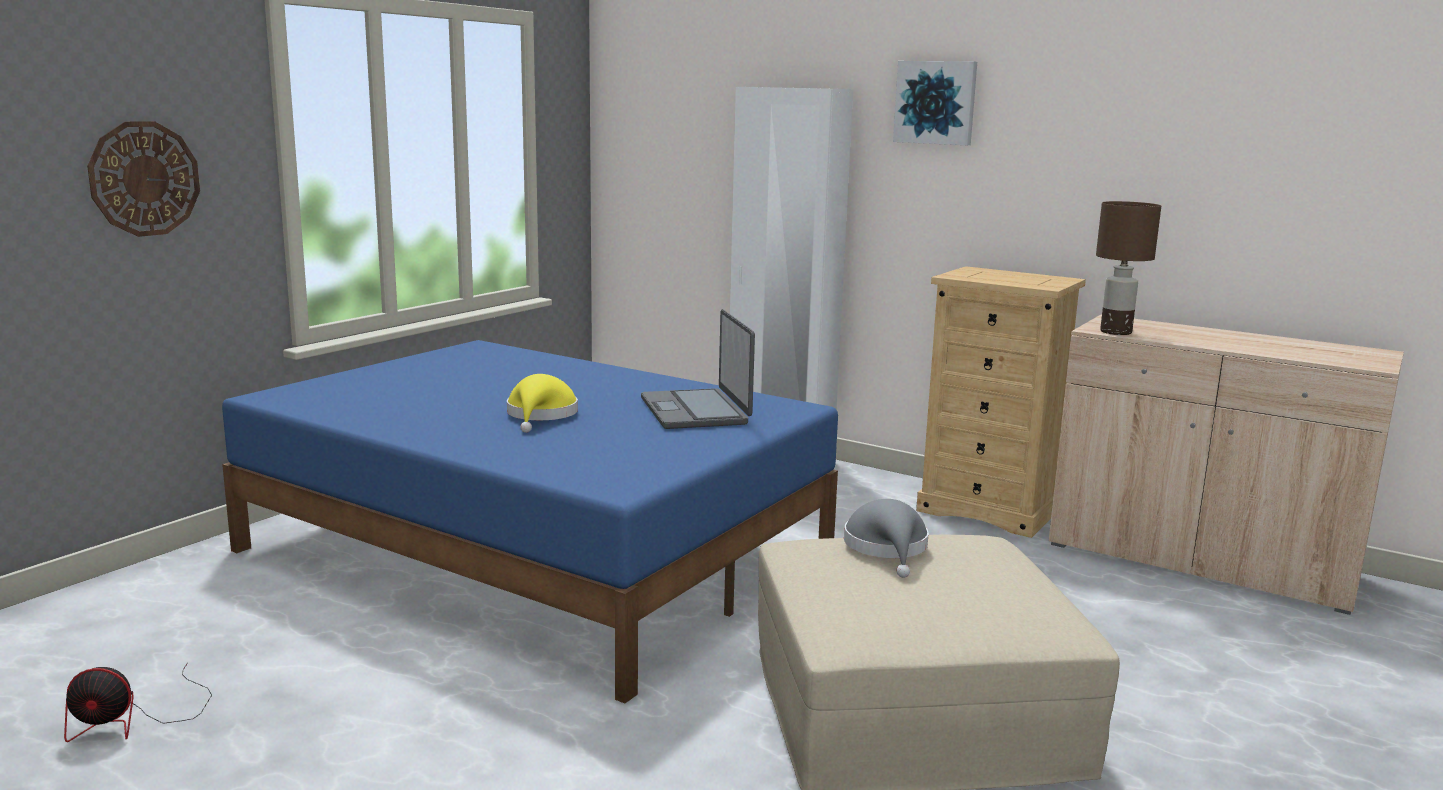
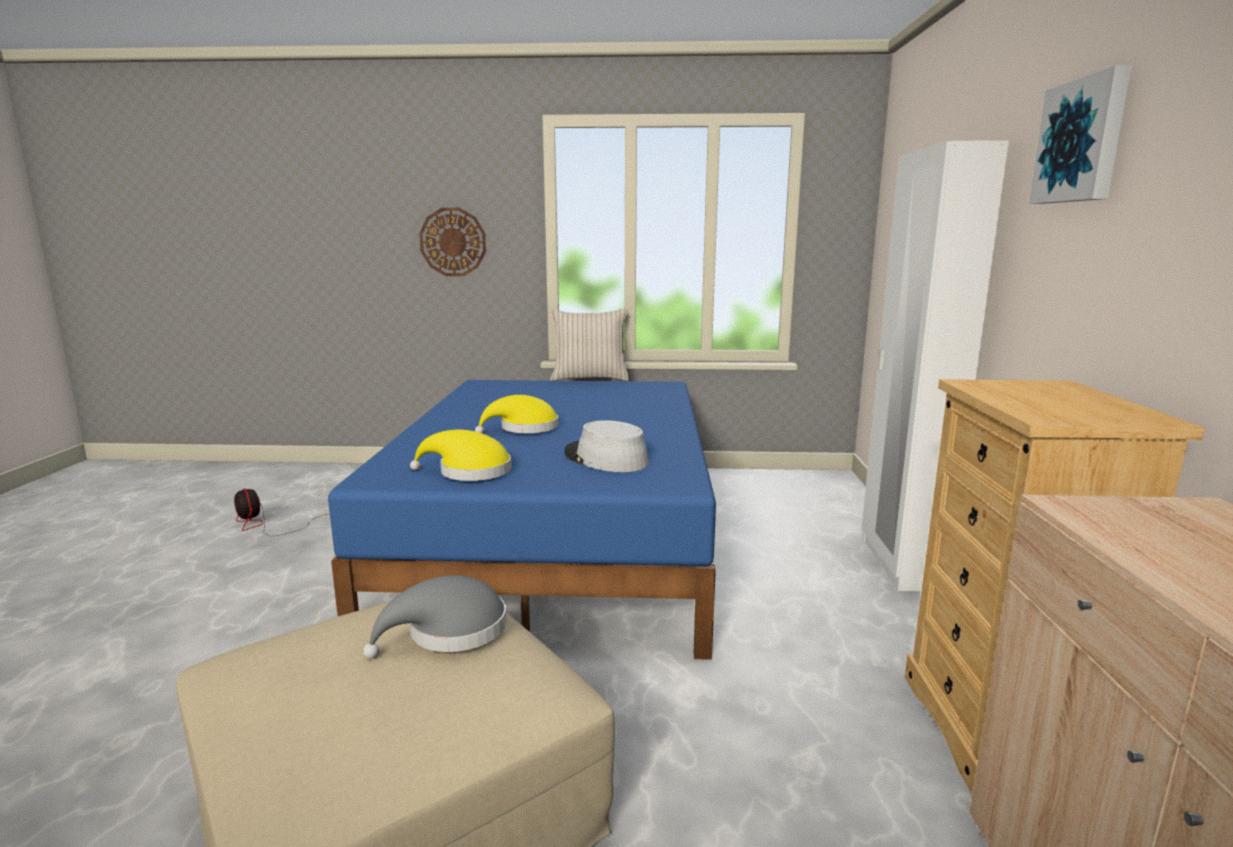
camera: 60 degrees right, 0 degrees up
(377, 360) = (590, 379): none -> beige pillow
(656, 454) = (469, 472): none -> yellow hat
(696, 411) = (605, 458): laptop -> grey hat
(1114, 332) = (1096, 519): brown table lamp -> none

